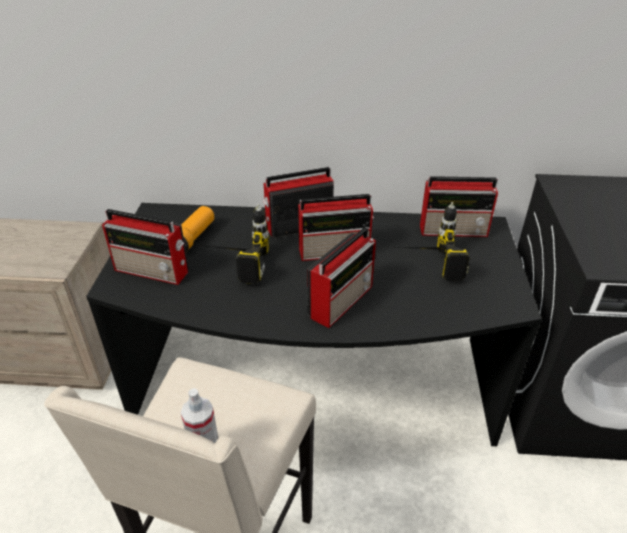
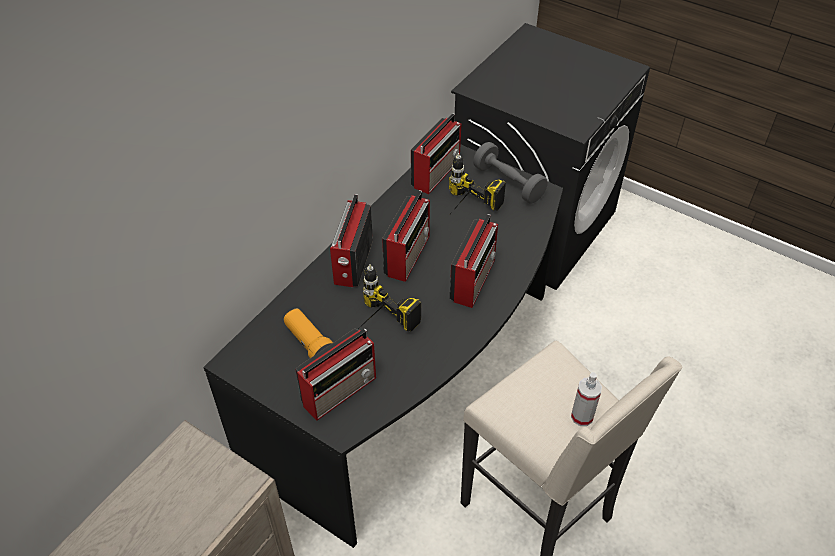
camera: 60 degrees left, 10 degrees up
(342, 300) = (473, 279): radio -> radio turned 45 degrees clockwise
(497, 277) = (508, 183): none -> grey dumbbell

